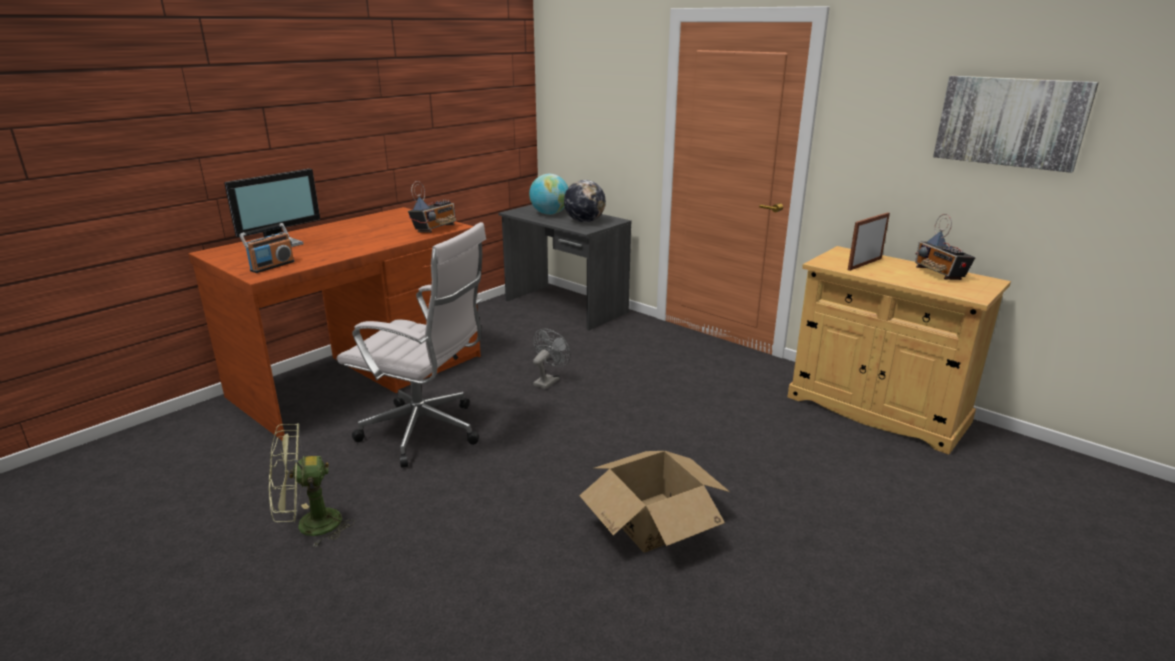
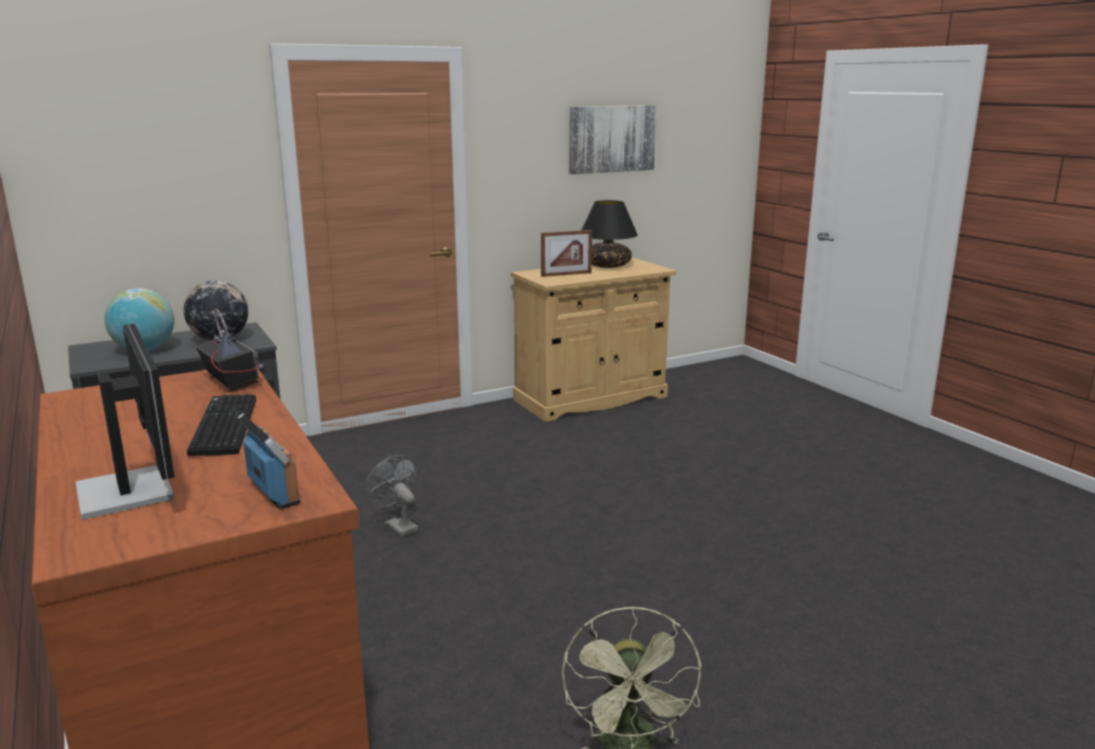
camera: 70 degrees left, 5 degrees down
(363, 241) = (222, 426): none -> keyboard
(427, 433) = (456, 630): white office chair -> none
(654, 521) = (706, 520): cardboard box -> none
(864, 264) = (566, 274): picture frame -> picture frame turned 90 degrees counterclockwise
(939, 274) = (608, 266): radio -> black table lamp

